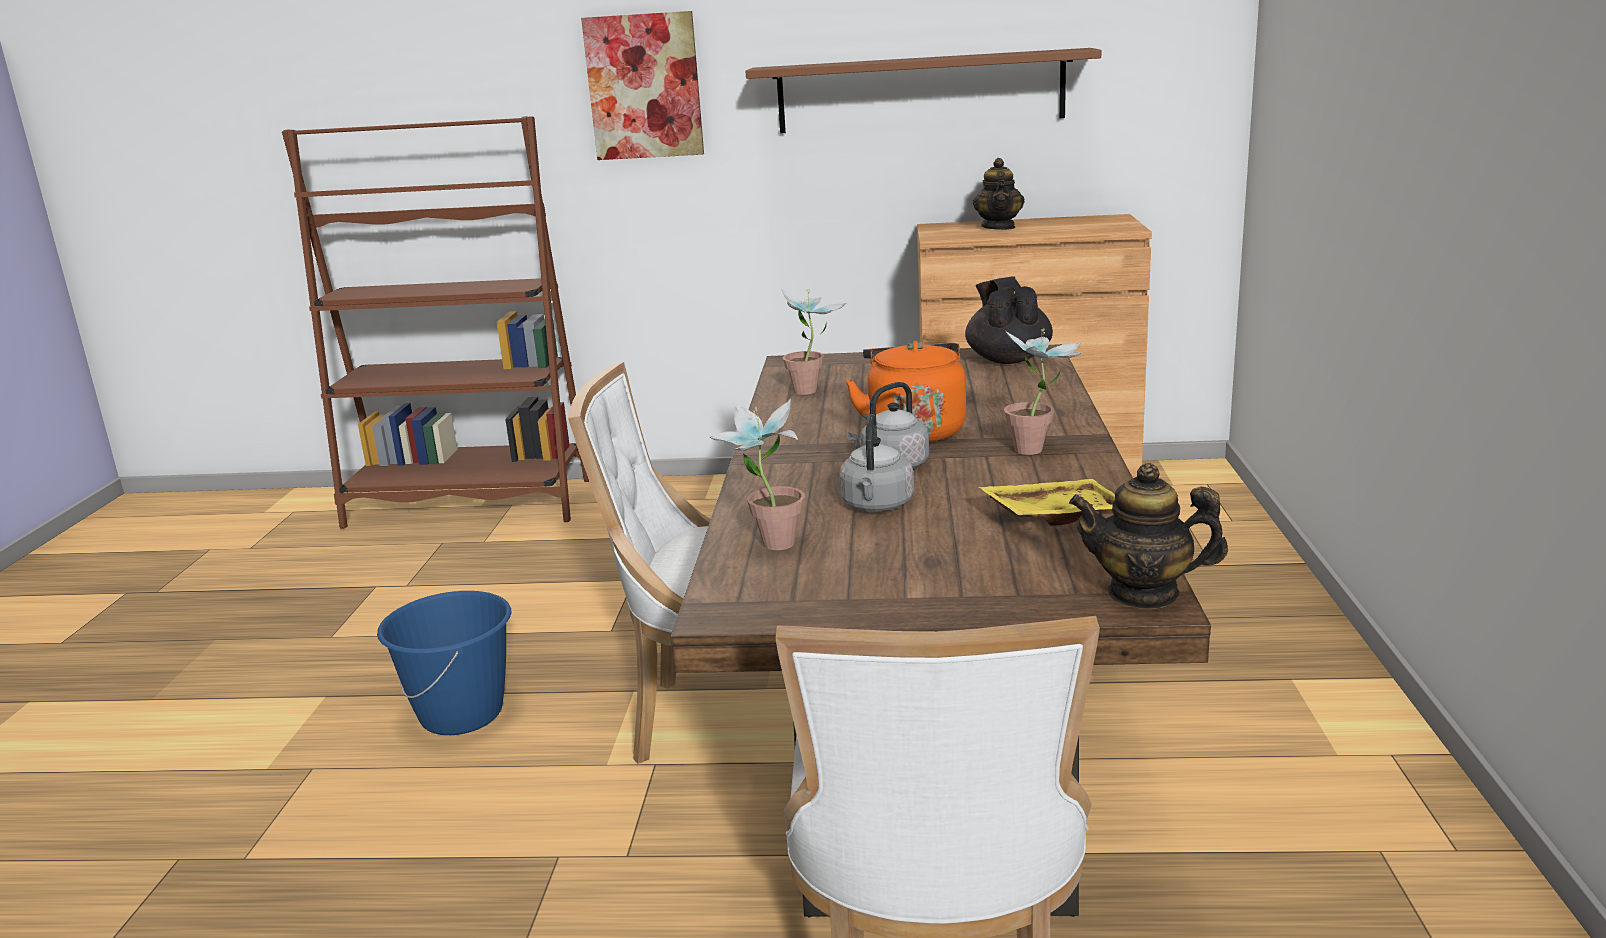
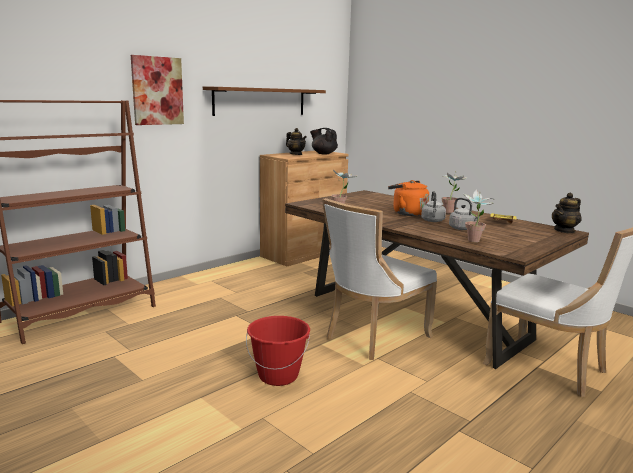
camera: 50 degrees left, 5 degrees down
(462, 714) = (278, 376): blue bucket -> red bucket
(1007, 359) = (365, 195): black teapot -> black teapot (323, 153)

